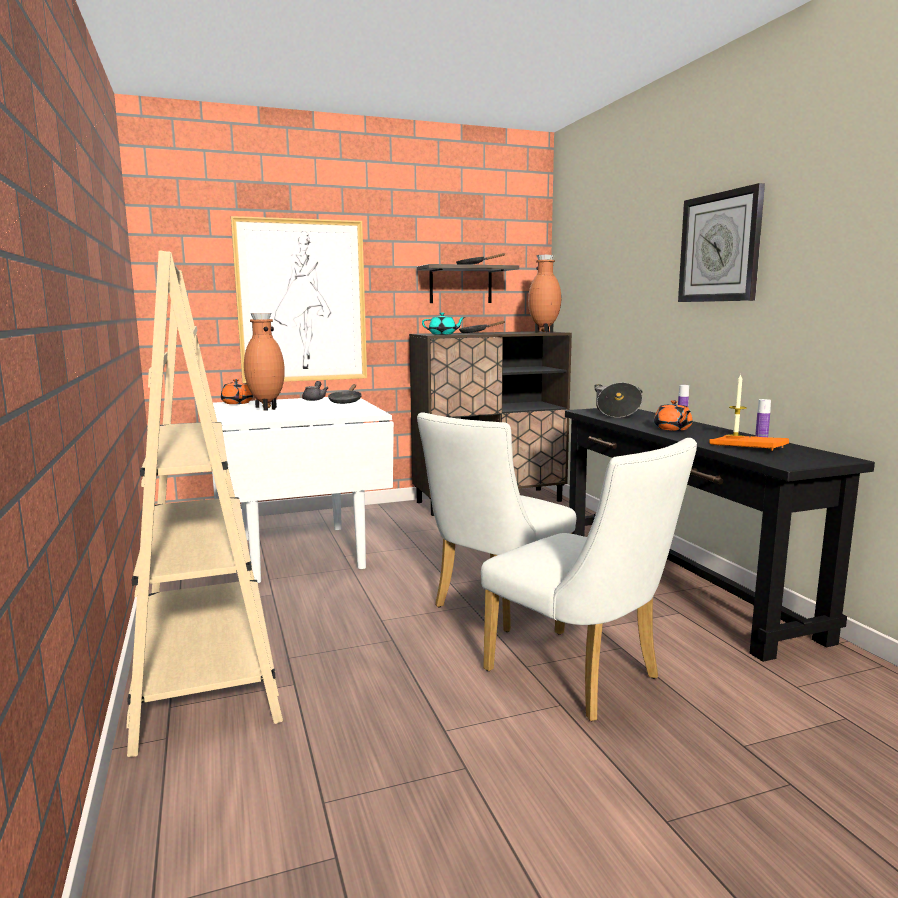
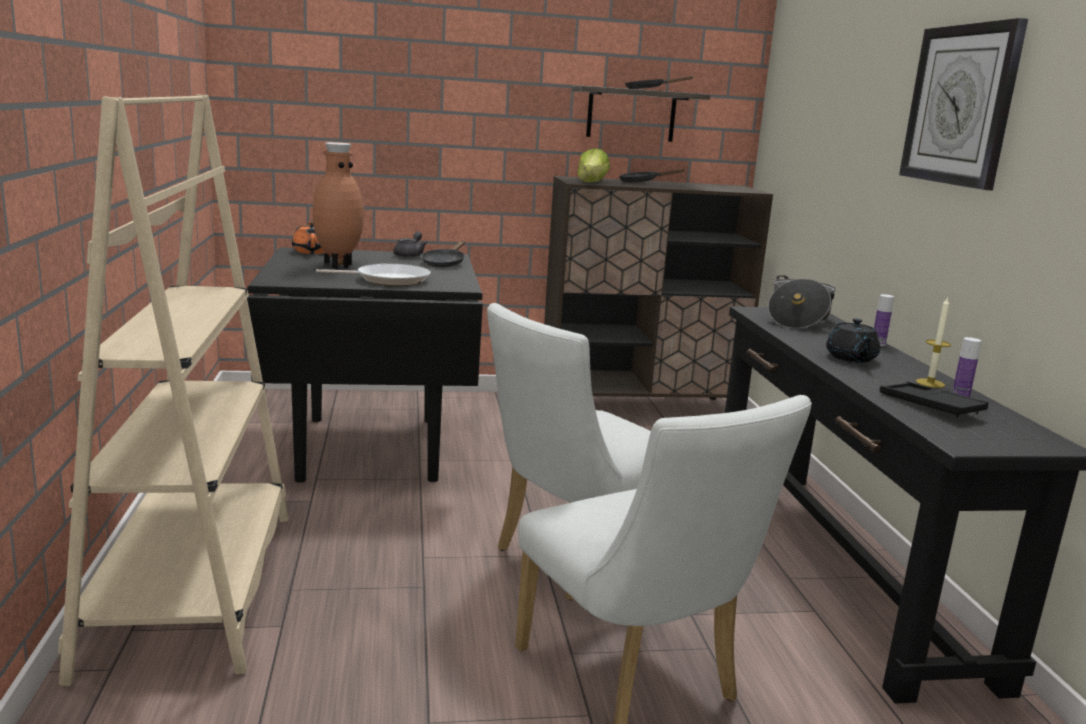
camera: 10 degrees right, 5 degrees up
(300, 552) = (368, 448): white dining table -> black dining table
(302, 301) = (415, 123): picture -> none
(314, 413) = (388, 280): none -> frying pan
(443, 334) = (592, 182): turquoise teapot -> lettuce
(544, 332) = (735, 190): brown vase -> none
(672, 429) = (851, 358): orange teapot -> black teapot
(747, 447) = (930, 405): orange tray -> black tray

